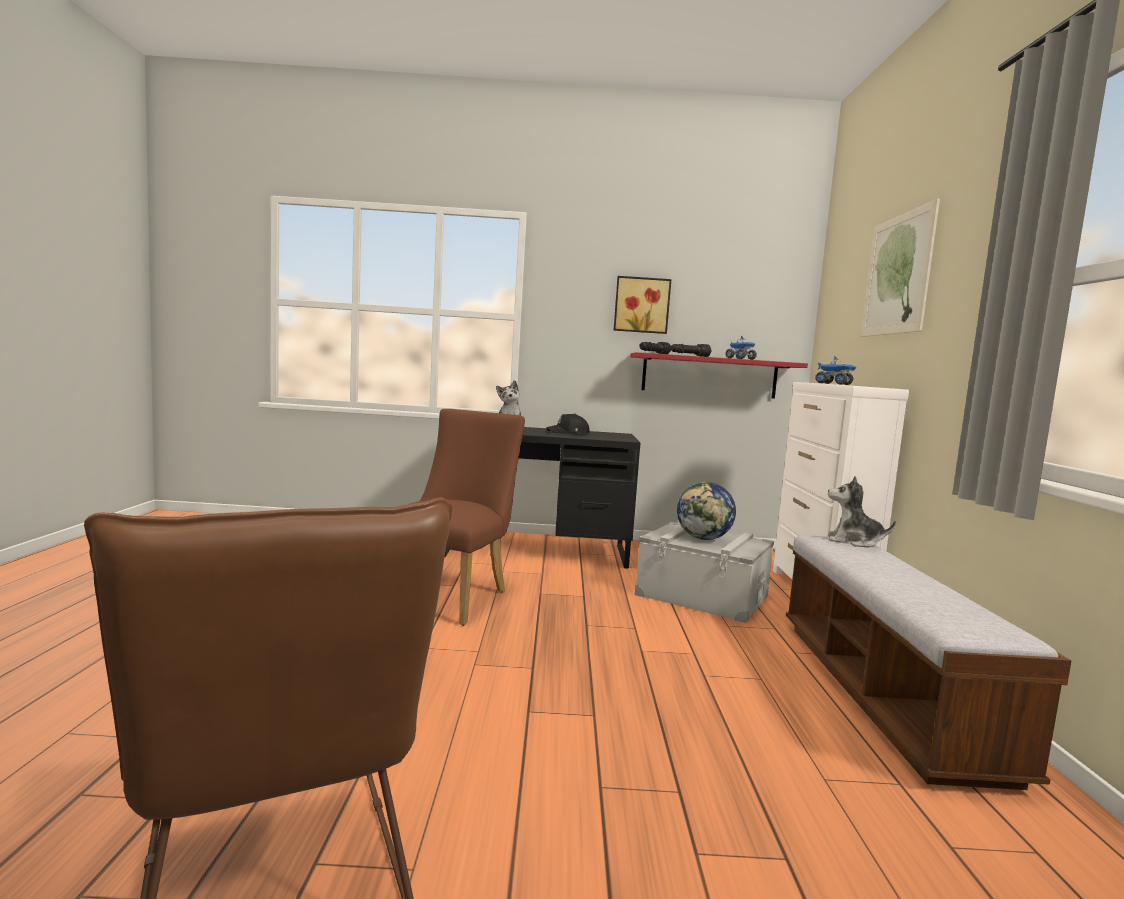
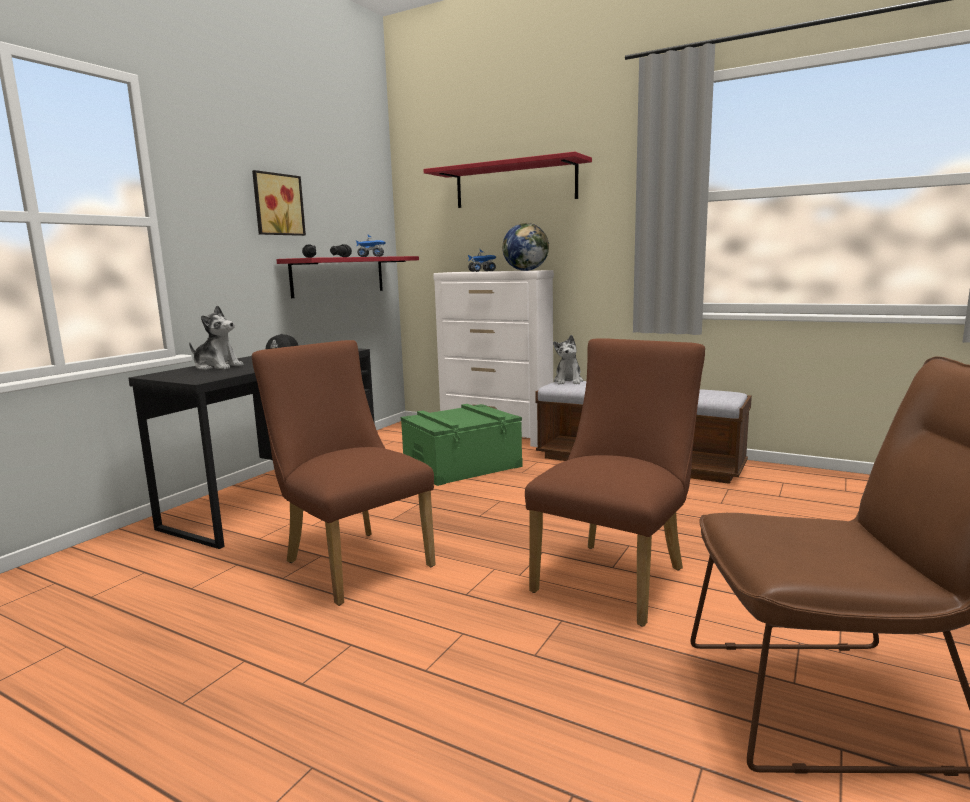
camera: 60 degrees left, 5 degrees up
(508, 715) = (616, 576): none -> brown chair
(702, 595) = (462, 465): grey storage box -> green storage box
(703, 538) = (459, 417): globe -> globe (526, 270)
(853, 542) = (568, 381): plush toy -> plush toy turned 45 degrees counterclockwise
(897, 274) = (515, 184): picture -> red shelf

